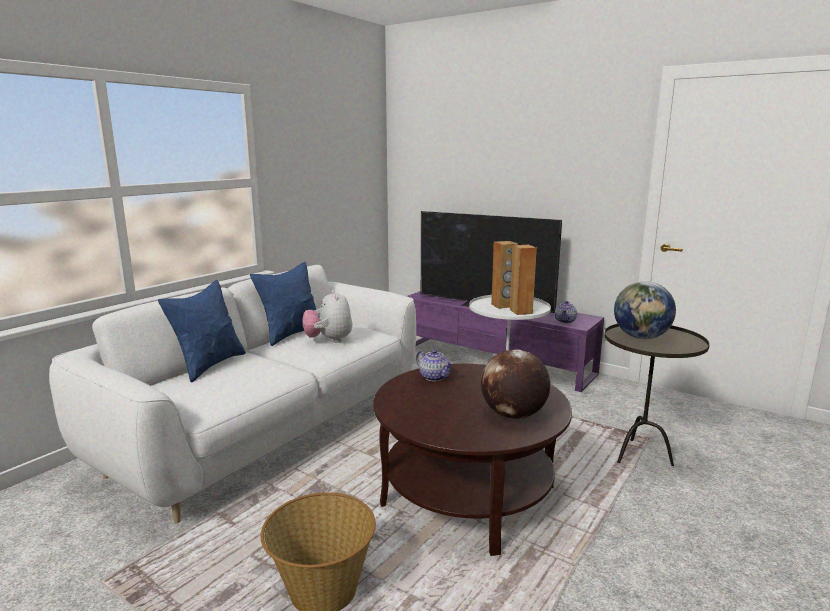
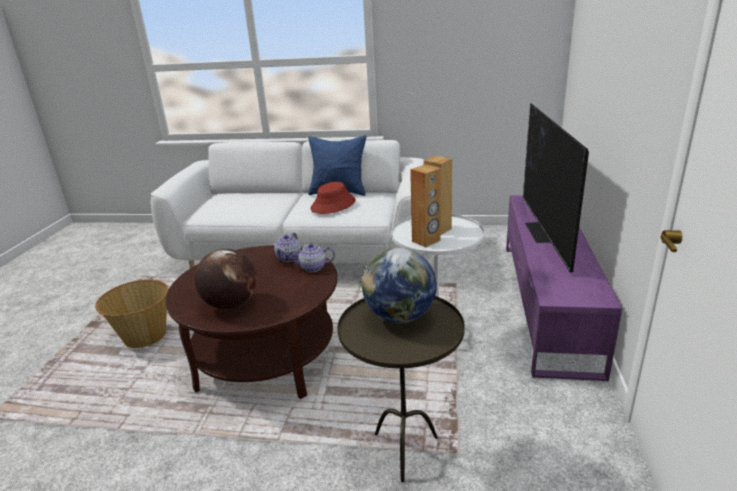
camera: 65 degrees right, 10 degrees up
(209, 365) = (260, 193): blue pillow -> none
(329, 340) = (333, 205): plush toy -> red hat
(565, 321) = (558, 286): teapot -> teapot (313, 268)

